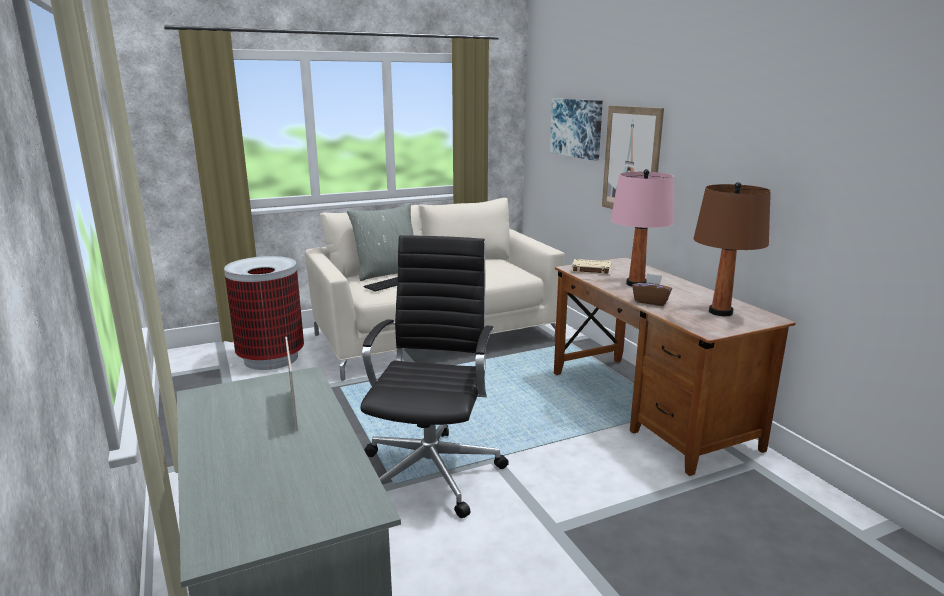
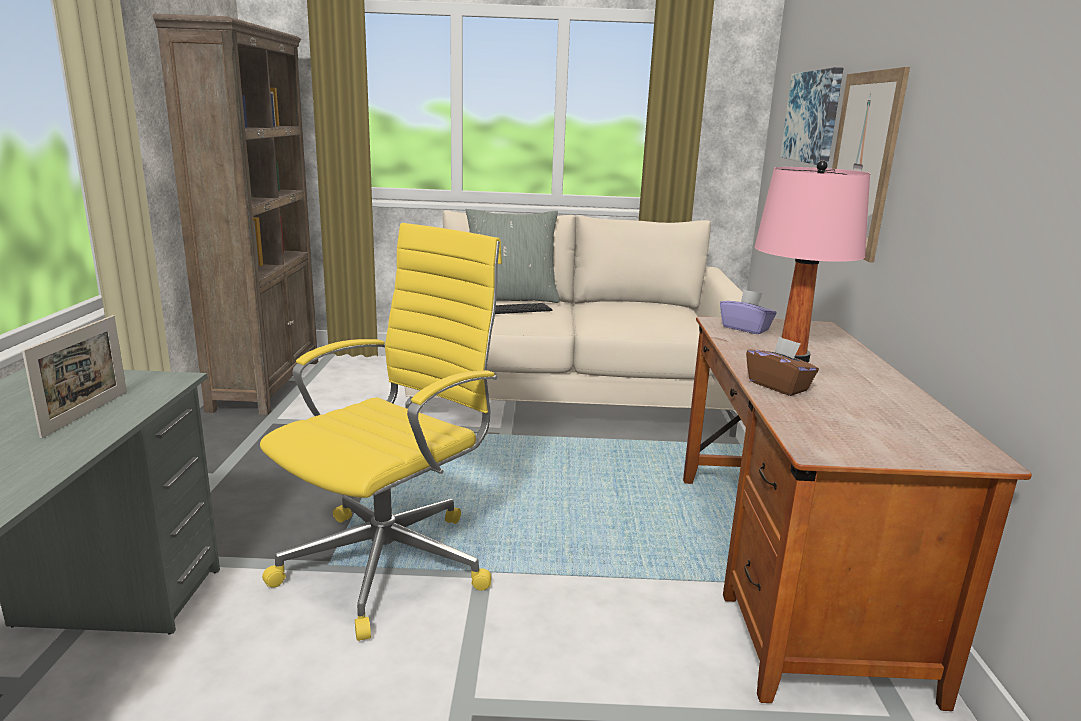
camera: 25 degrees right, 0 degrees up
(194, 377) = (267, 384): none -> brown bookcase
(271, 358) = (360, 382): trash can -> none
(432, 469) = (392, 562): black office chair -> yellow office chair
(590, 270) = (745, 328): beige book -> purple tissue box
(720, 312) = (887, 425): brown table lamp -> none

